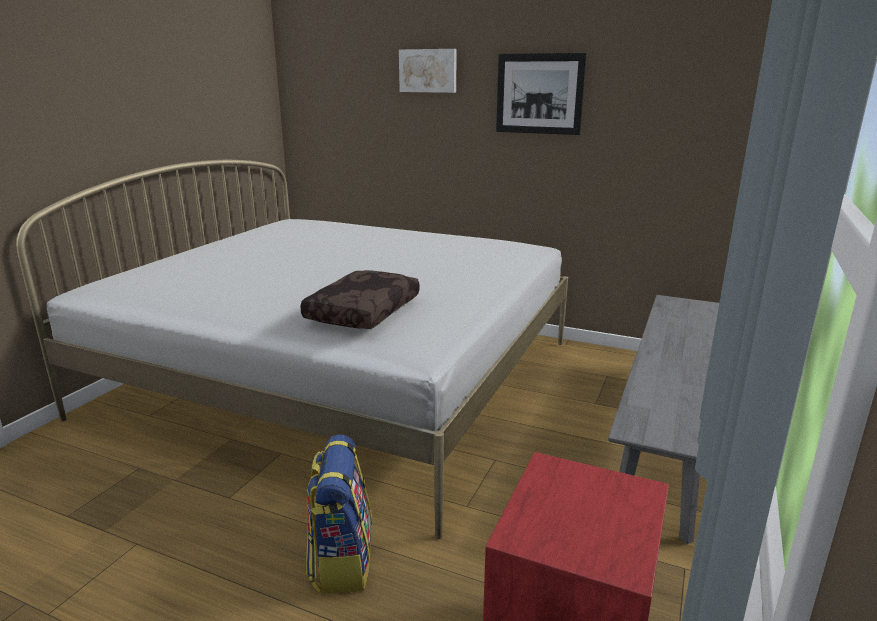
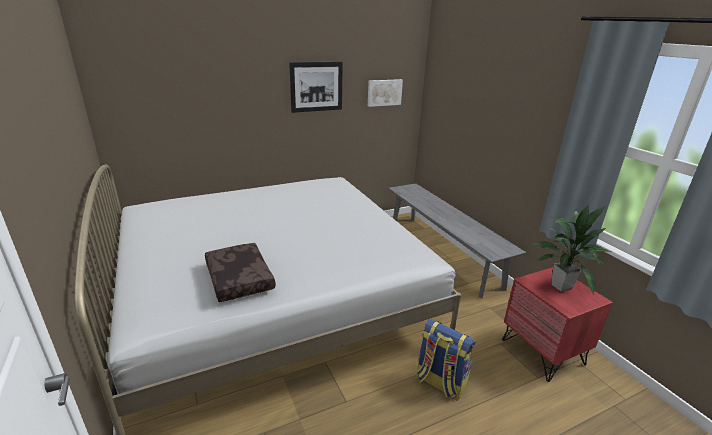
camera: 50 degrees left, 5 degrees up
(362, 311) = (367, 251): brown pillow -> brown pillow (238, 279)
(428, 70) = (237, 74): picture -> picture (384, 92)
(591, 507) = (560, 287): none -> potted plant

